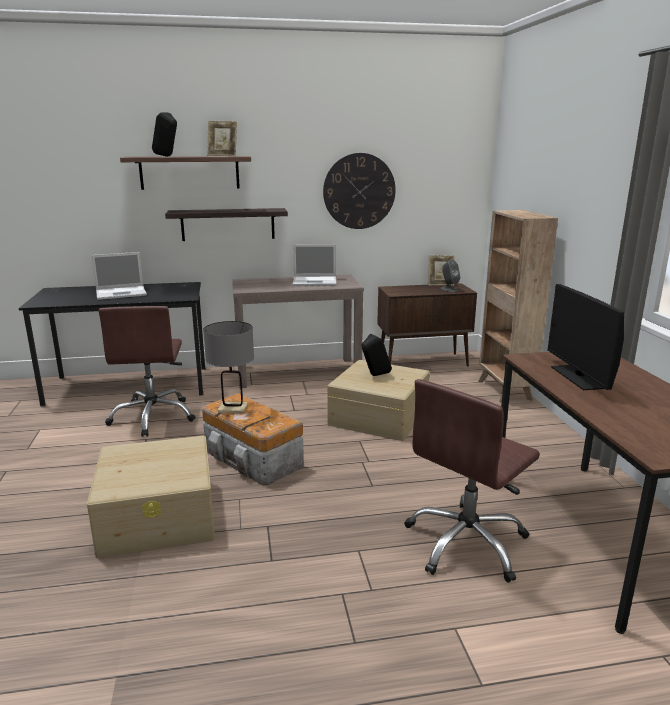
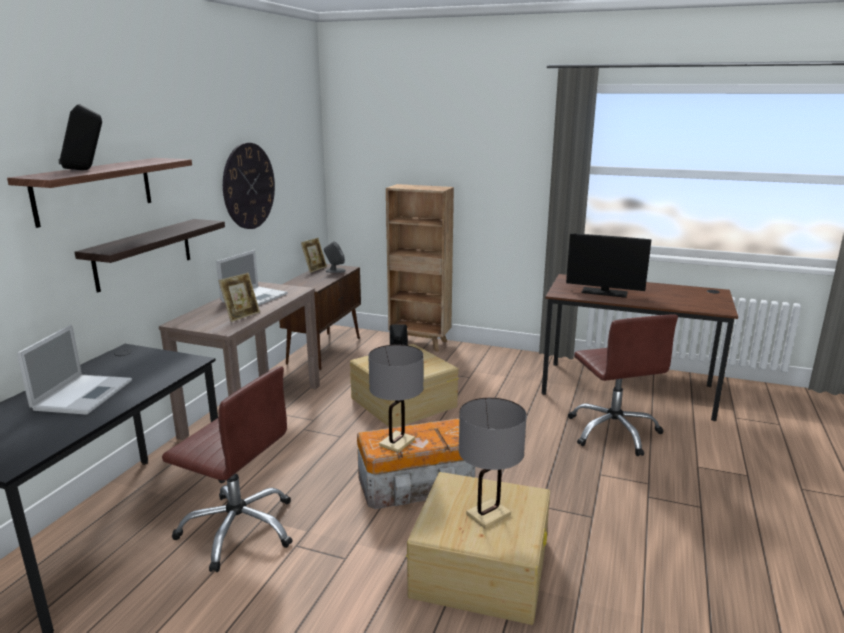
camera: 60 degrees left, 0 degrees up
(150, 467) = (488, 514): none -> grey table lamp
(223, 156) = (139, 161): picture frame -> picture frame (241, 315)

